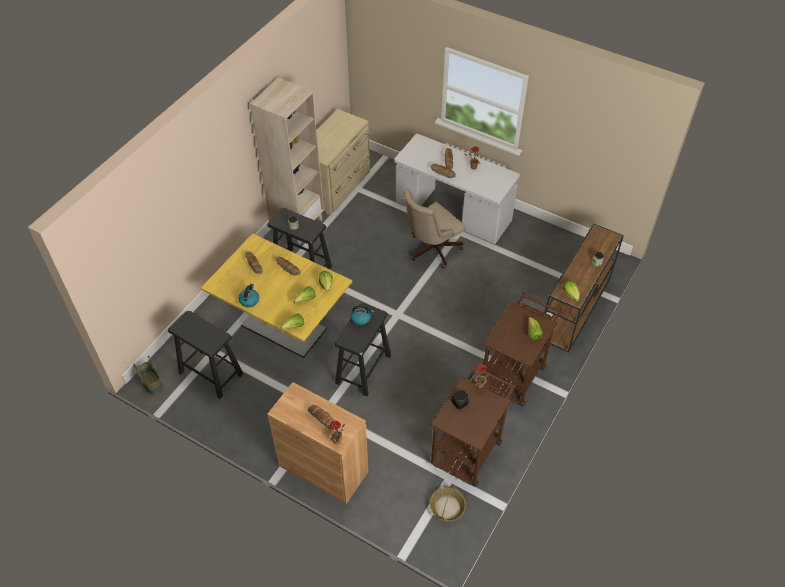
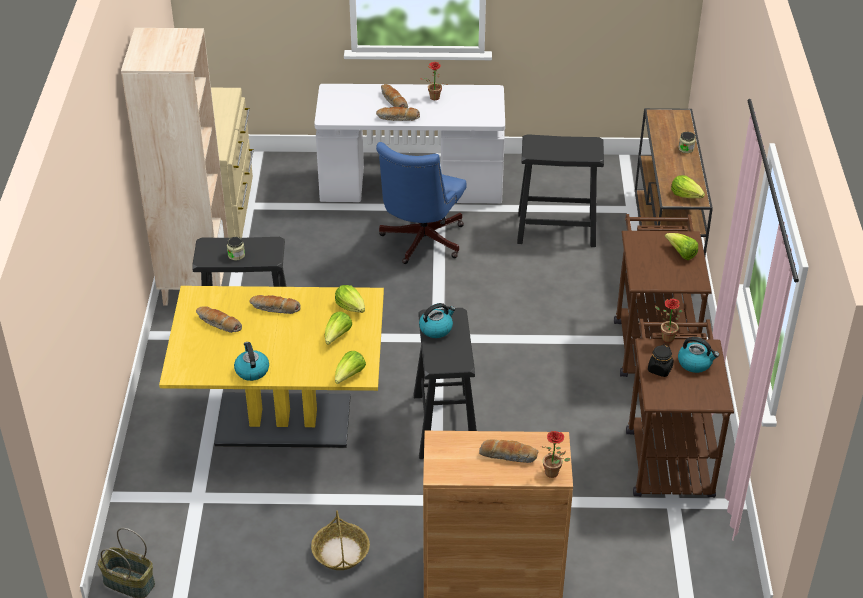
camera: 30 degrees left, 10 degrees down
(210, 373) = (217, 528): black stool -> black stool (555, 229)
(431, 250) = (420, 242): beige office chair -> blue office chair
(447, 507) = (699, 539): basket -> basket (340, 552)
(483, 409) = (695, 363): none -> kettle

